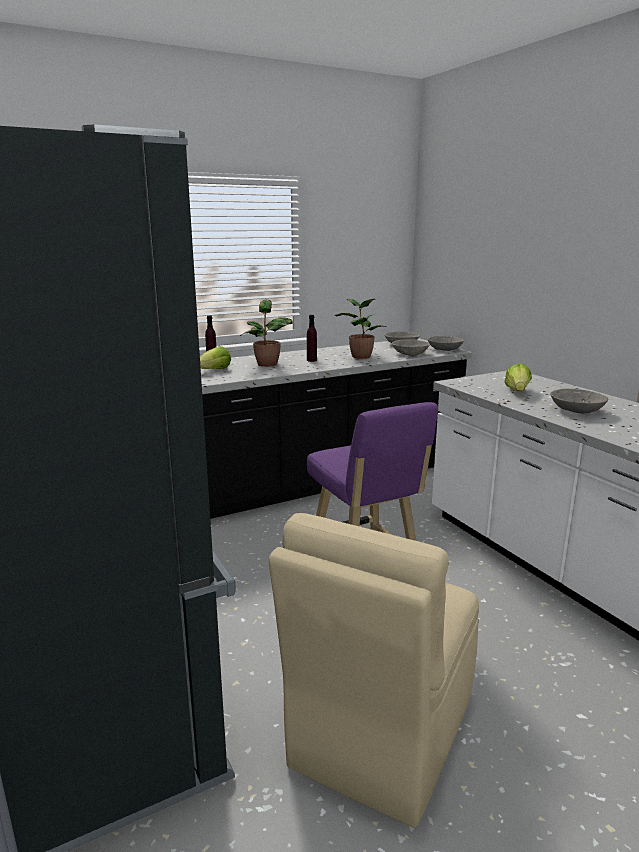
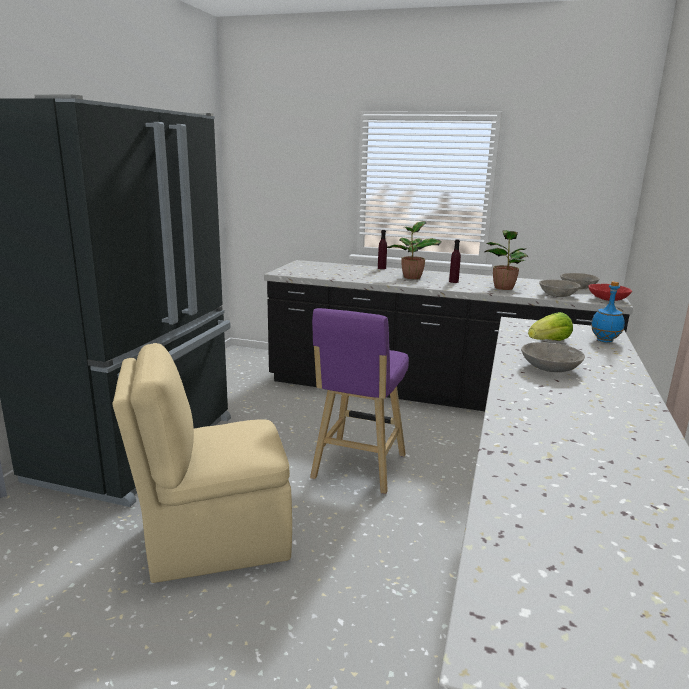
camera: 45 degrees right, 0 degrees up
(215, 370) = (365, 273): lettuce -> none
(445, 350) = (608, 299): grey bowl -> red bowl
(535, 381) = (604, 340): none -> blue bottle

